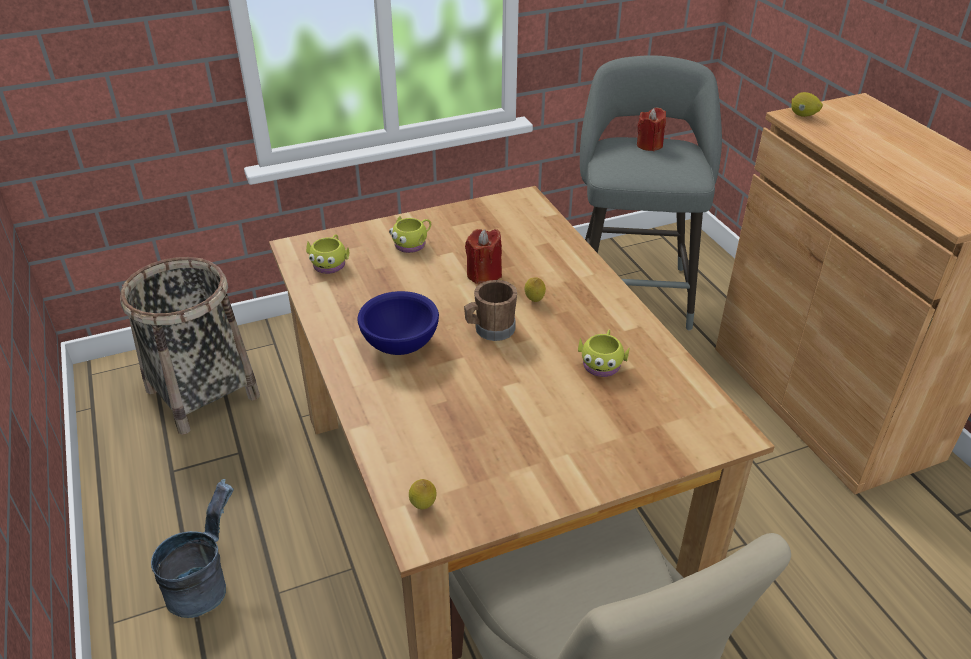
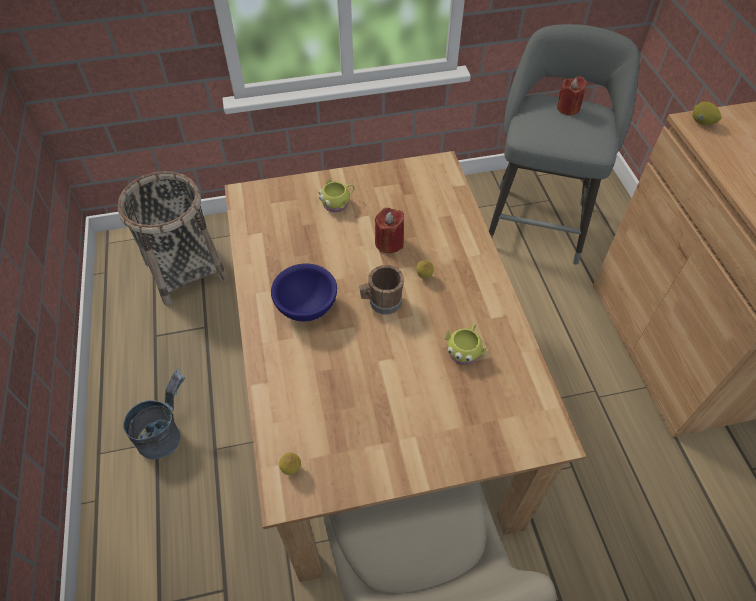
camera: 10 degrees right, 15 degrees up
(330, 264) = (268, 215): yellow mug -> none

